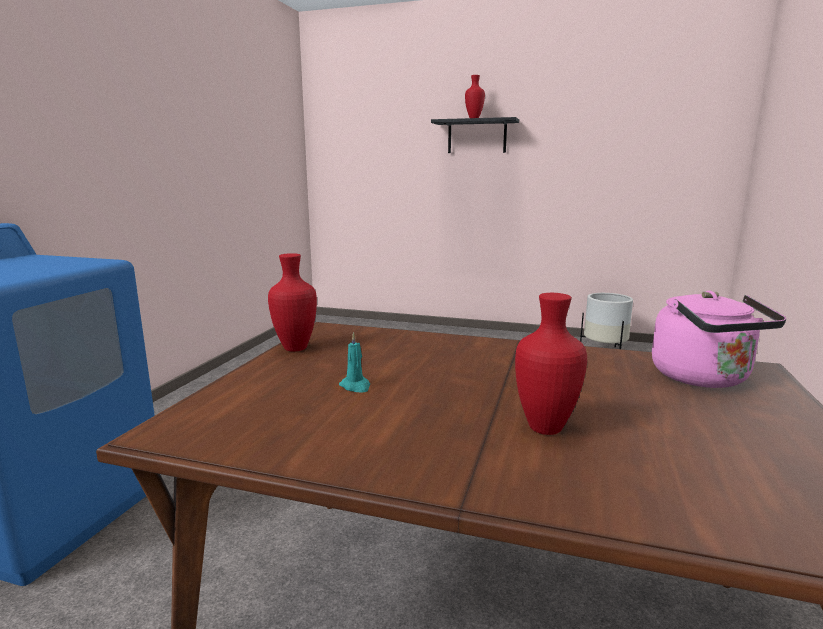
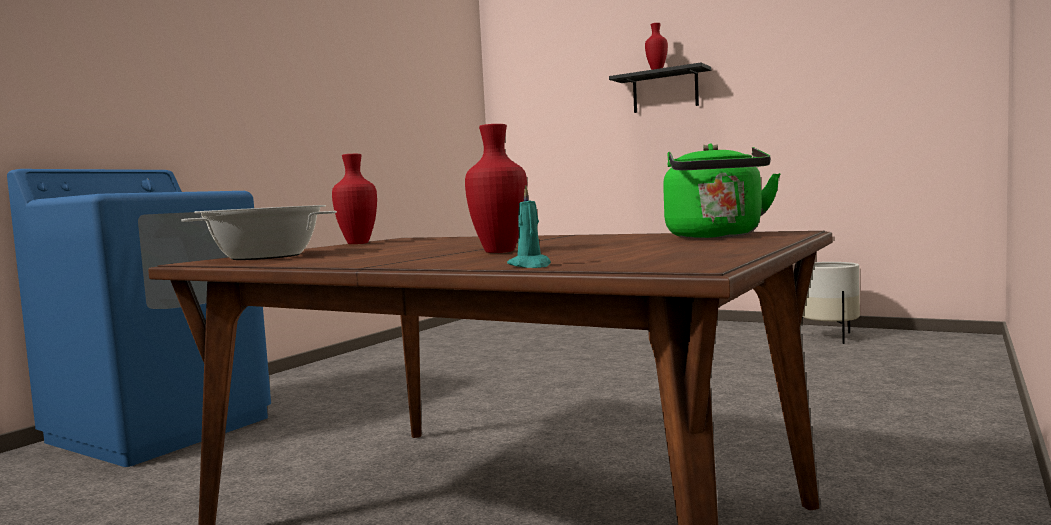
camera: 15 degrees right, 10 degrees down
(239, 413) = (265, 257): none -> cooking pot
(355, 386) = (376, 249): turquoise candle -> turquoise candle (530, 266)
(704, 379) = (716, 236): pink kettle -> green kettle

